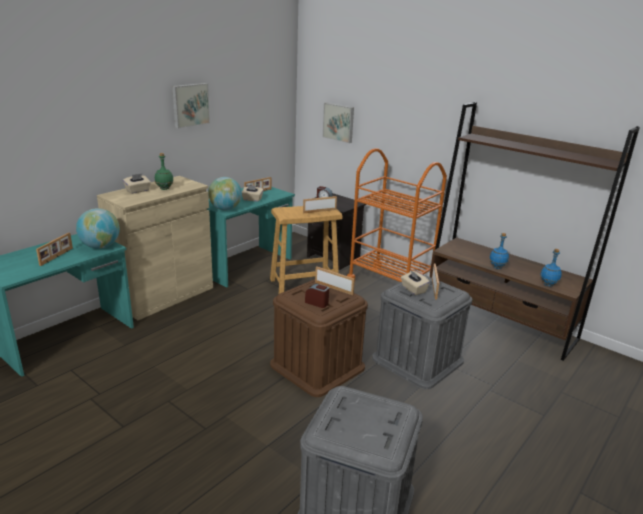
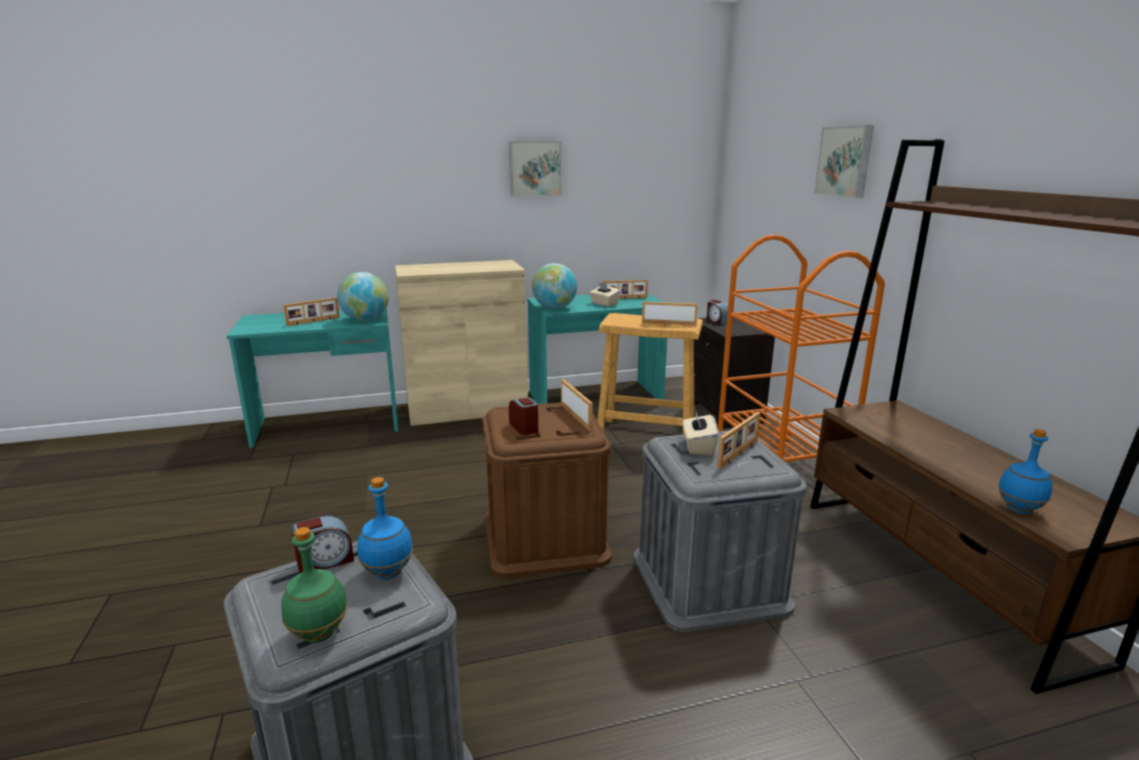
camera: 35 degrees right, 5 degrees down
(138, 191) = (440, 266): beige tissue box -> none
(165, 189) = (471, 267): green bottle -> green bottle (319, 635)
(335, 410) = (325, 561): none -> alarm clock
(339, 122) = (760, 206): picture -> picture (845, 161)
(497, 267) = (925, 456): blue bottle -> blue bottle (387, 573)

